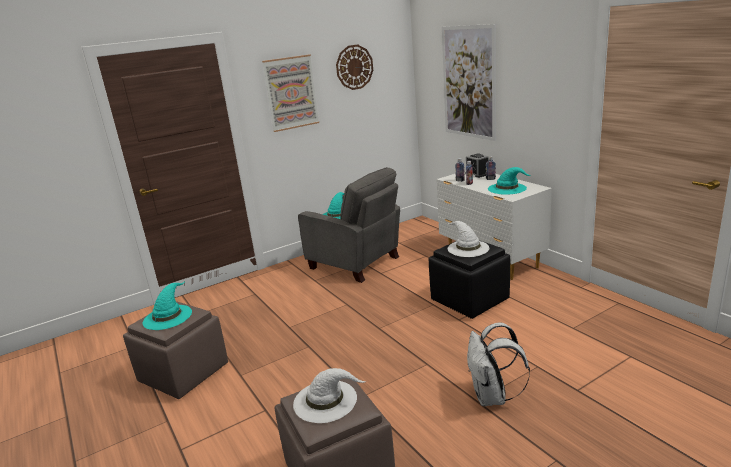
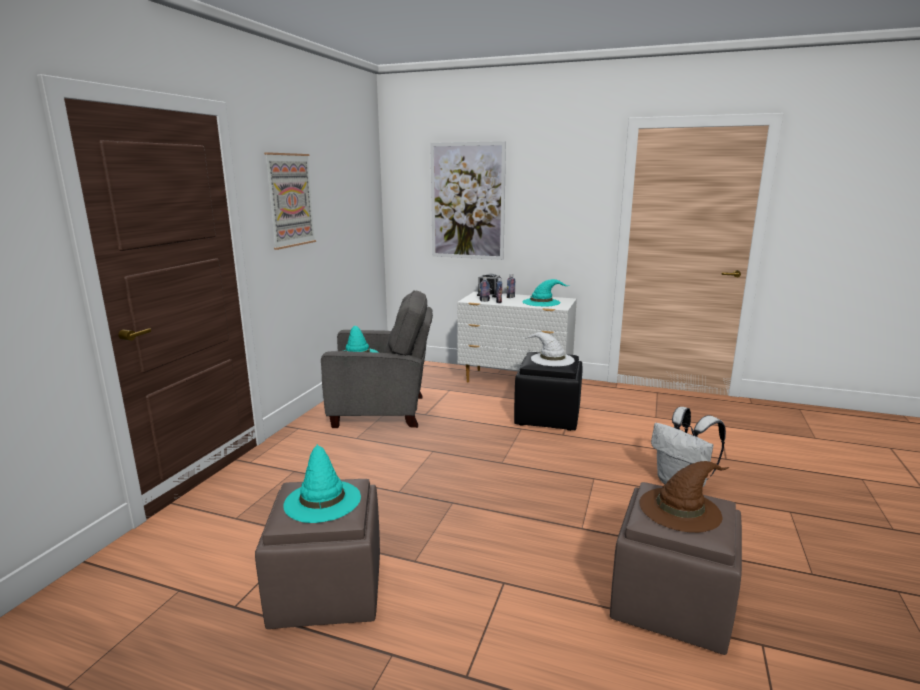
camera: 40 degrees left, 5 degrees down
(326, 400) = (680, 508): white hat -> brown hat
(354, 67) = (341, 178): wall clock -> none

